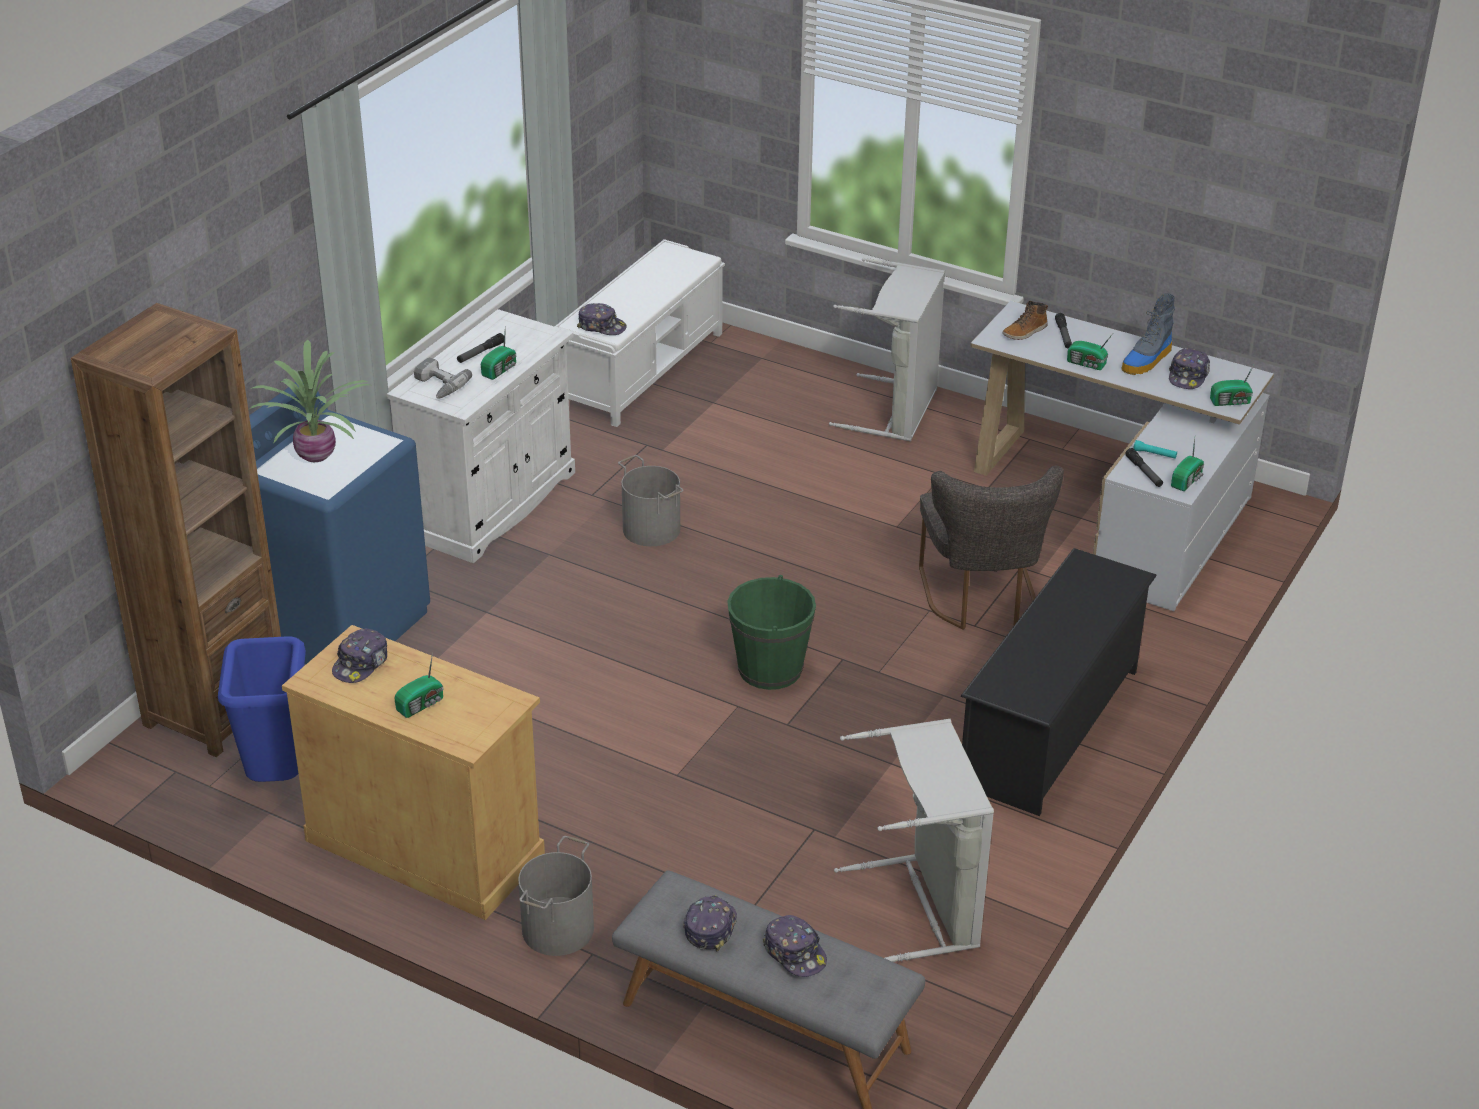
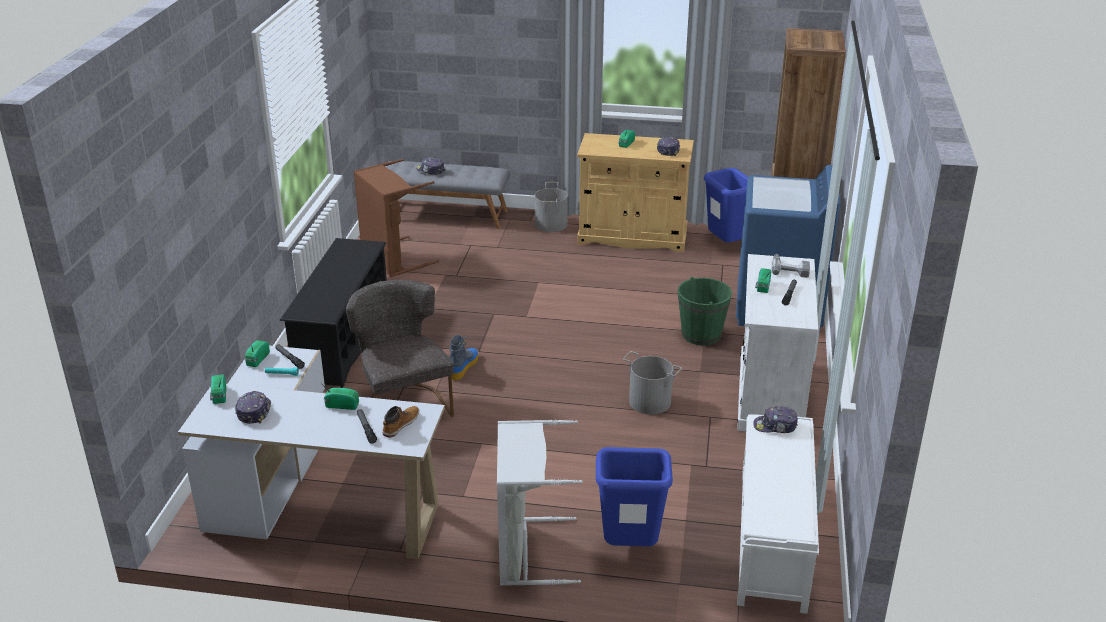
camera: 160 degrees right, 5 degrees down
(318, 455) = (787, 192): potted plant -> none
(710, 927) = (469, 171): cap -> none
(770, 669) = (518, 337): green bucket -> green bucket (701, 334)
(788, 392) = (630, 548): none -> blue trash can
(923, 906) = (392, 259): grey laundry basket -> brown laundry basket
(1147, 361) = (290, 419): boot -> boot (463, 367)
(1231, 402) = (218, 395): radio -> radio turned 75 degrees counterclockwise

